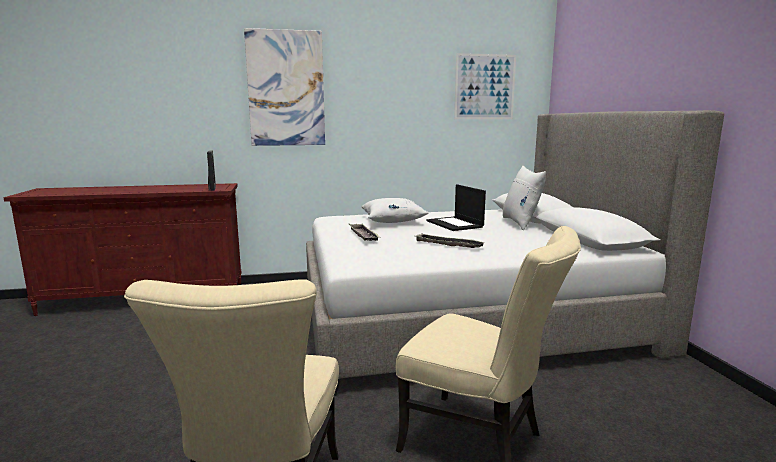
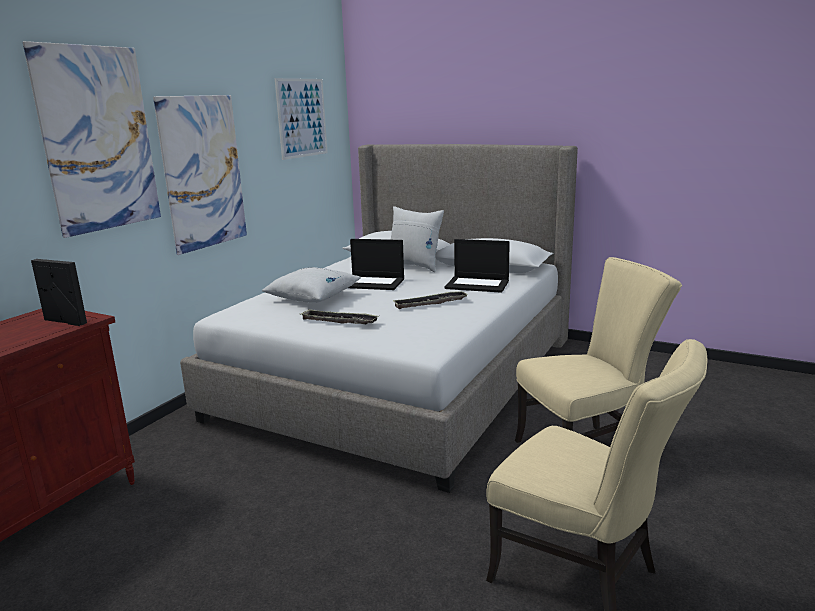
camera: 50 degrees left, 5 degrees up
(369, 119) = (203, 172): none -> picture
(527, 245) = (478, 284): none -> laptop

